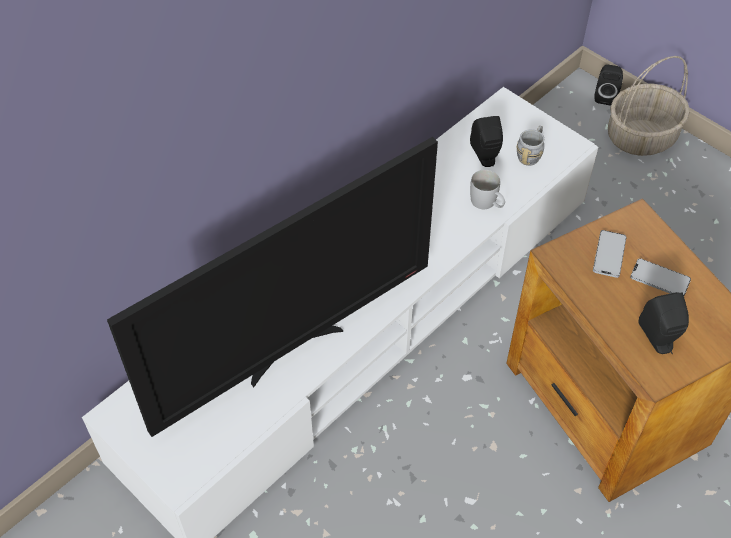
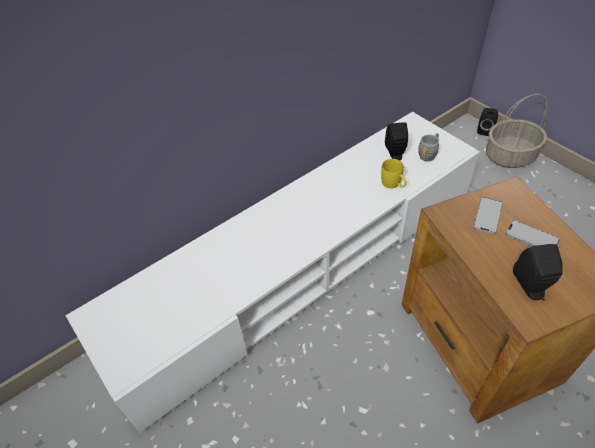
camera: 10 degrees right, 5 degrees down
(292, 349) = (232, 277): television -> none
(487, 203) = (393, 184): white mug -> yellow mug

